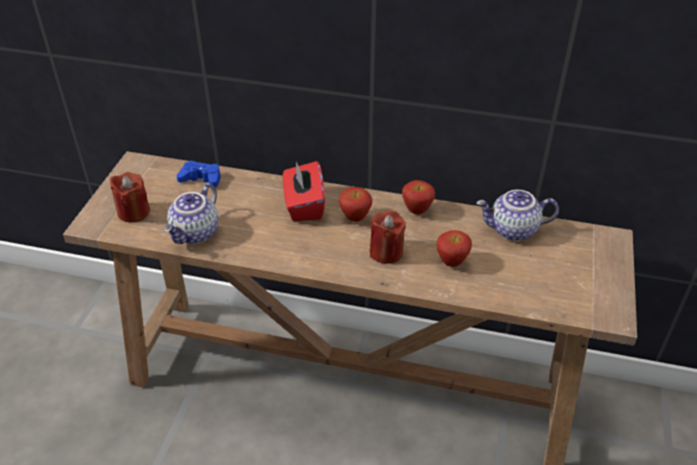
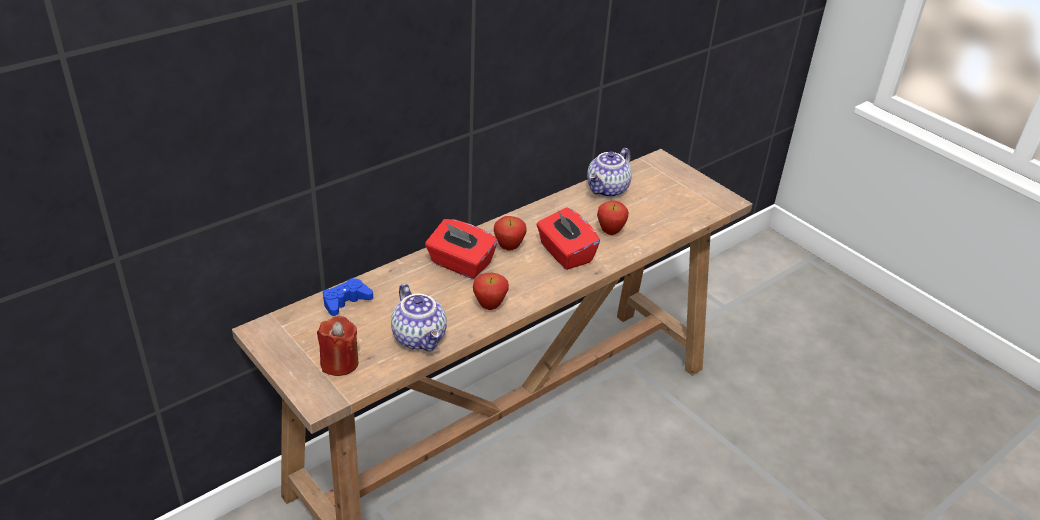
camera: 55 degrees left, 5 degrees down
(386, 252) = (565, 253): red candle -> red tissue box
(417, 211) = (537, 216): apple -> apple (490, 306)

